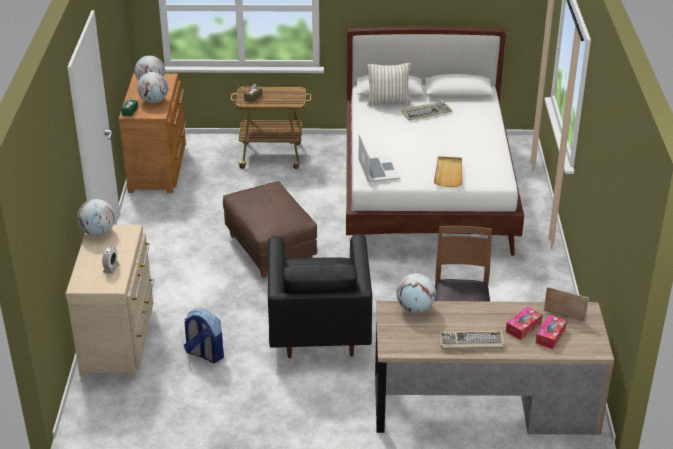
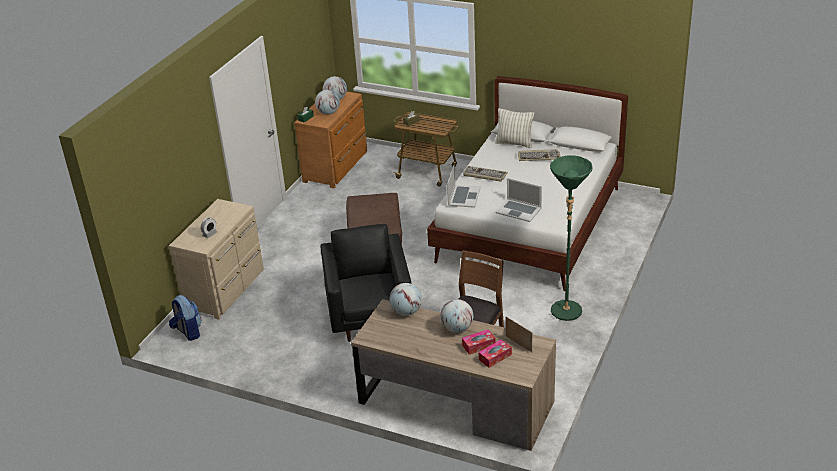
camera: 25 degrees right, 0 degrees up
(98, 232) = (220, 206): globe -> globe (457, 328)
(204, 354) = (276, 315): backpack -> backpack (188, 332)
(318, 329) = (370, 315): black armchair -> black armchair turned 150 degrees clockwise
(448, 173) = (518, 210): beige tray -> laptop
(471, 342) = (429, 347): keyboard -> keyboard (484, 175)
(533, 281) = (566, 315): none -> green floor lamp

